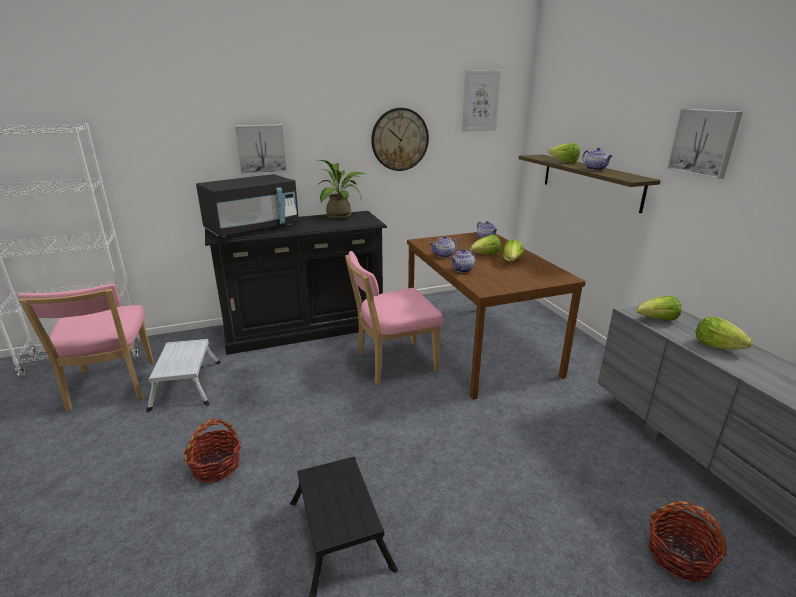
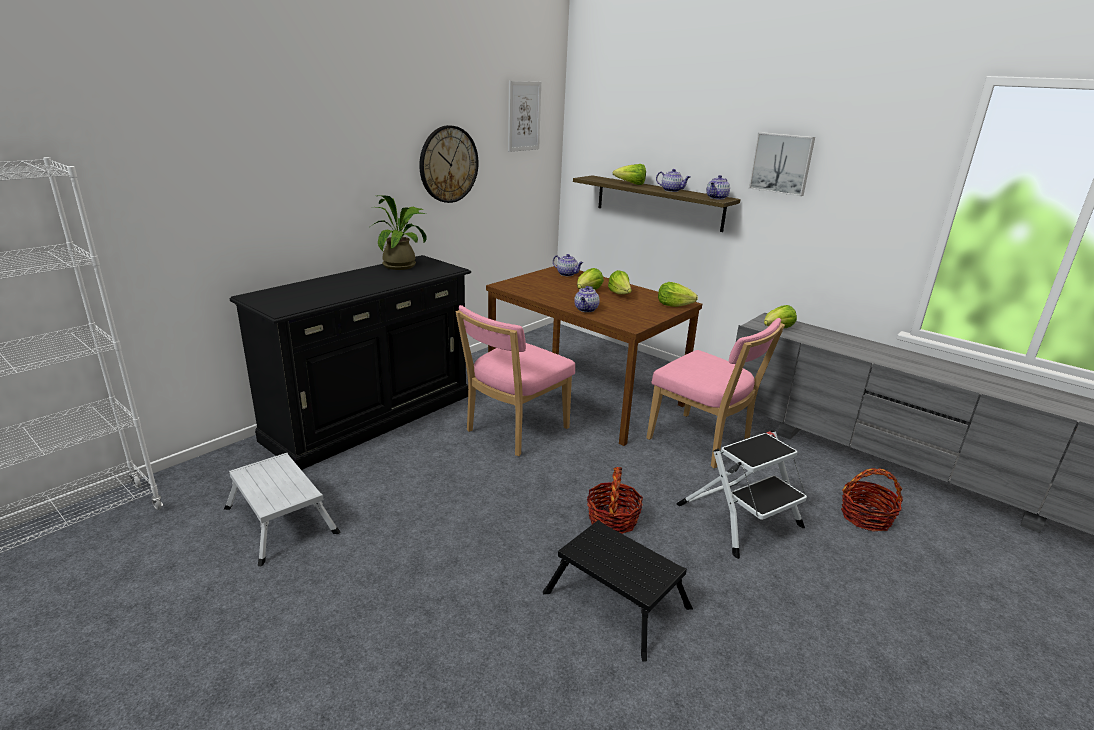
camera: 30 degrees left, 0 degrees up
(111, 388) = (165, 556): pink chair -> pink chair (703, 442)
(216, 466) = (424, 590): basket -> basket (612, 519)
(252, 229) = (311, 294): black microwave -> none
(261, 149) = (294, 184): picture -> none
(444, 255) = (549, 297): teapot -> teapot (717, 198)
(524, 502) = (739, 517): none -> step ladder
(716, 346) = (834, 342): lettuce -> lettuce (673, 305)

